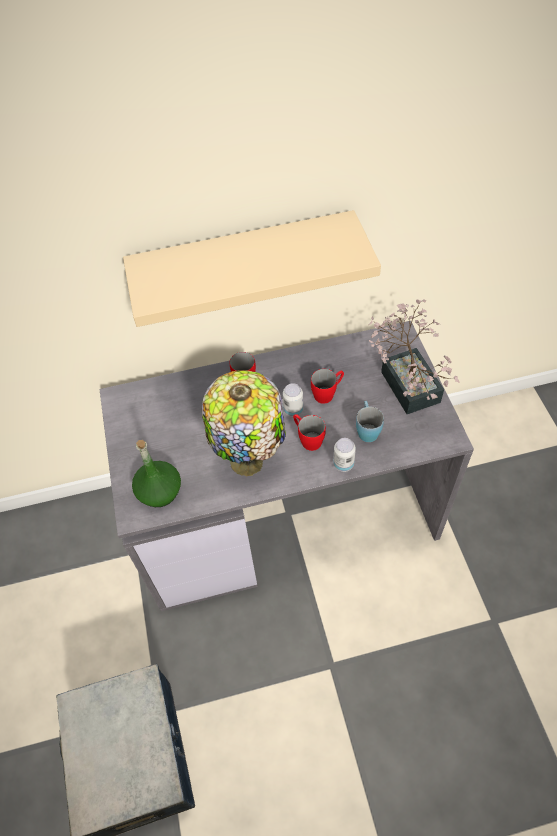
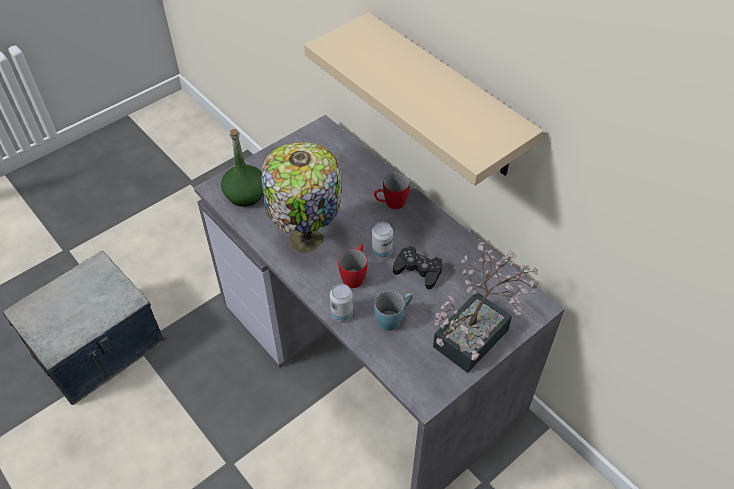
camera: 60 degrees right, 5 degrees down
(327, 393) = (418, 270): red mug -> black game controller

